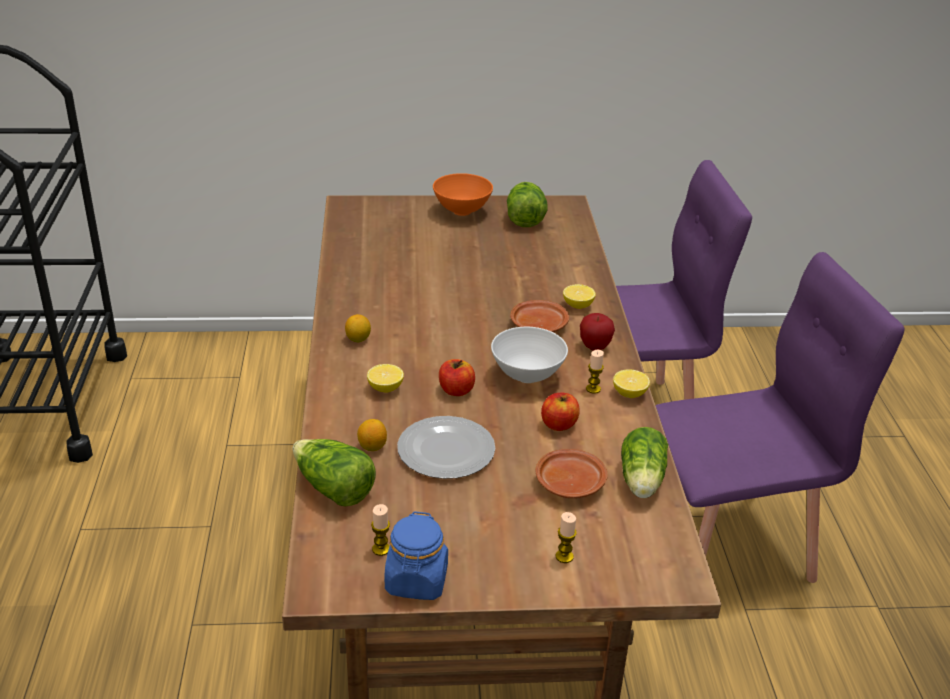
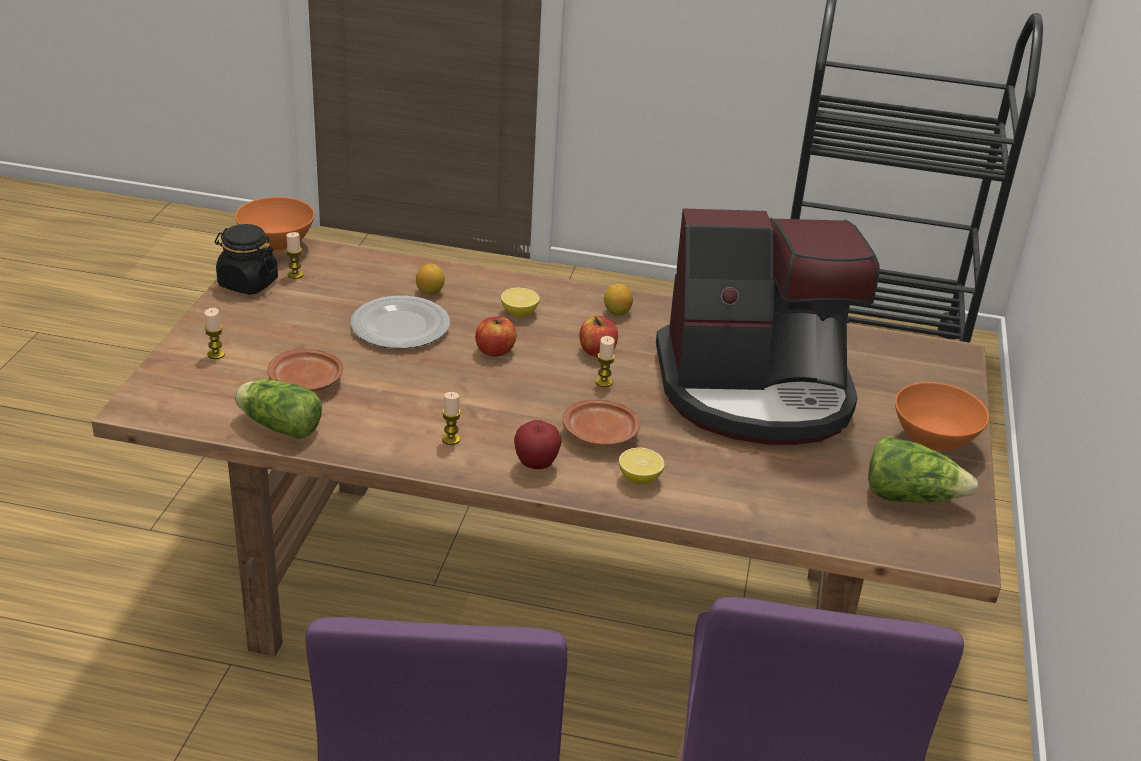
camera: 105 degrees right, 0 degrees up
(321, 583) = (278, 246): none -> orange bowl
(333, 488) = (384, 266): lettuce -> none
(416, 581) = (247, 283): blue jar -> black jar
(441, 271) = (756, 391): none -> coffee machine
(470, 333) = (603, 382): none -> candle
(527, 377) = (497, 400): white bowl -> none
(558, 424) = (401, 399): apple -> apple (597, 351)
(629, 394) = (427, 463): lemon -> none

